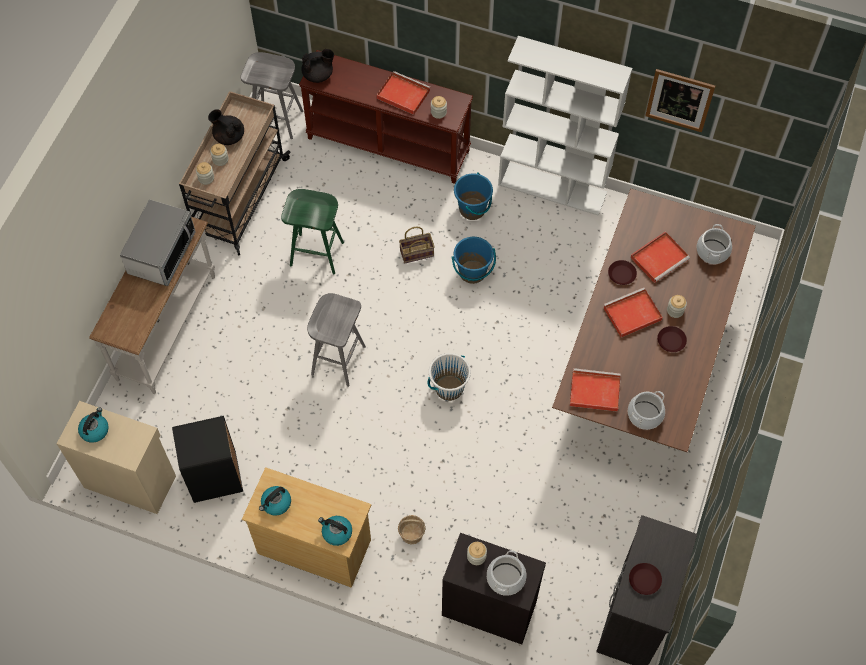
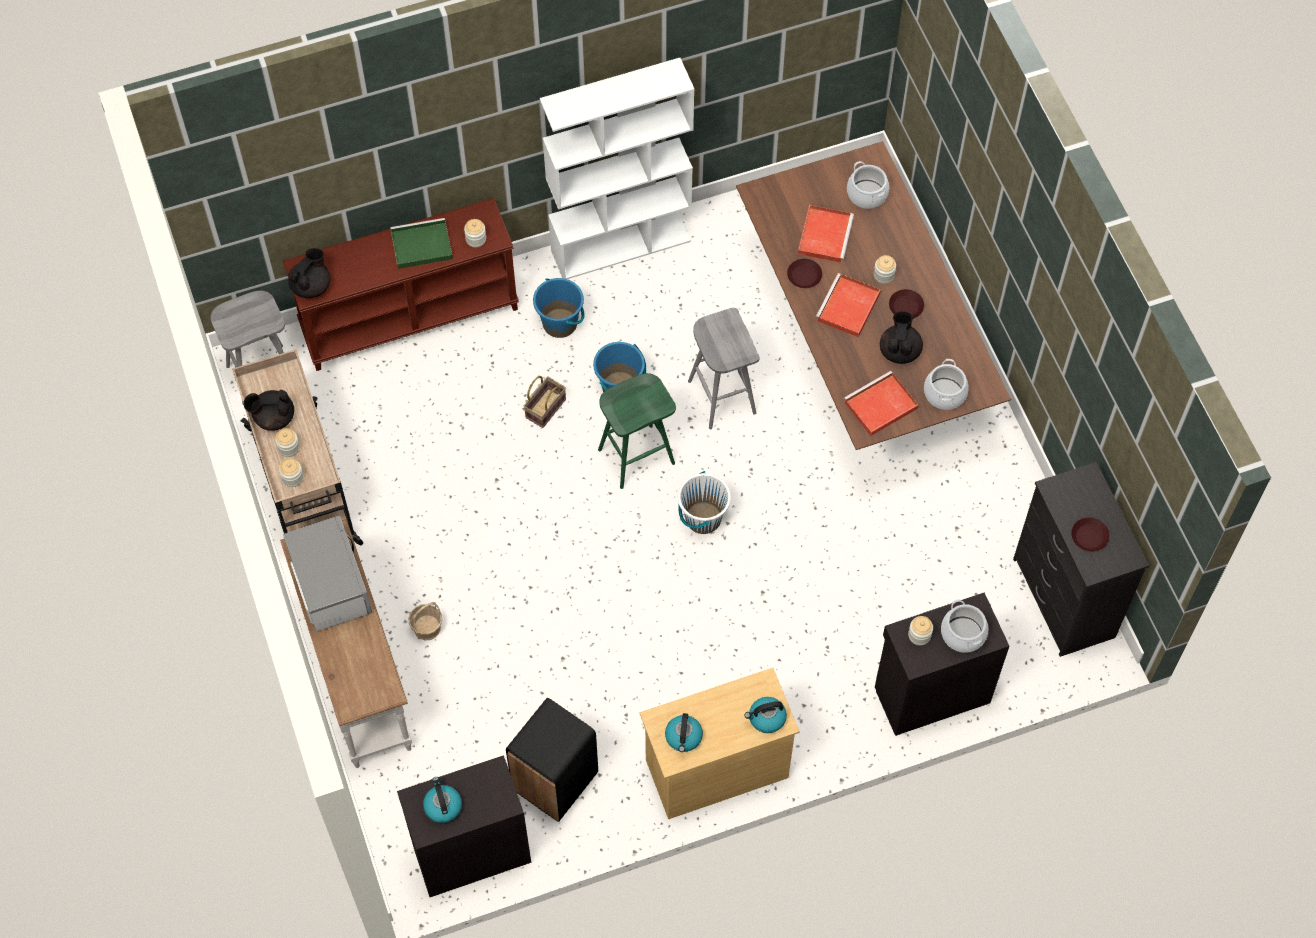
camera: 40 degrees left, 0 degrees up
(130, 480) = (470, 852): beige cabinet -> black cabinet
(317, 253) = (443, 482): green stool -> green stool (637, 455)
(338, 359) = (567, 573): grey stool -> grey stool (720, 396)
(402, 94) = (420, 246): red tray -> green tray
(411, 533) = (797, 683): basket -> basket (426, 627)
(640, 365) = (899, 350): none -> black teapot
(679, 100) = (738, 61): picture -> none

